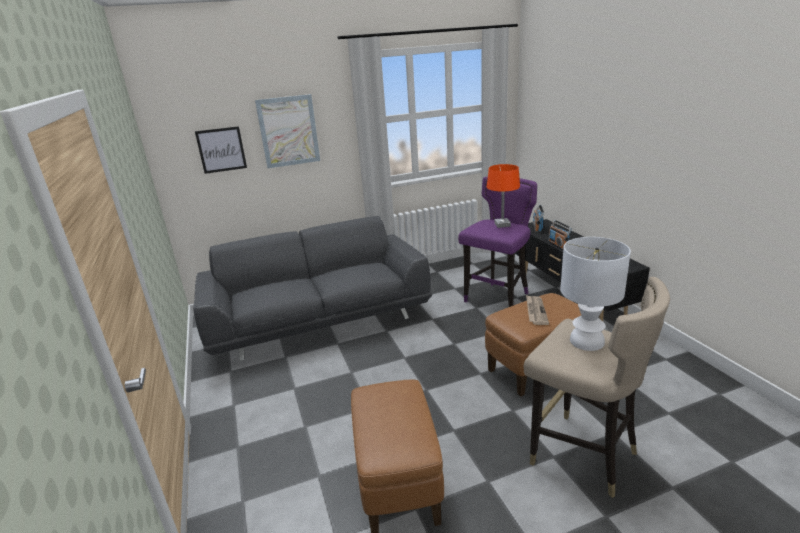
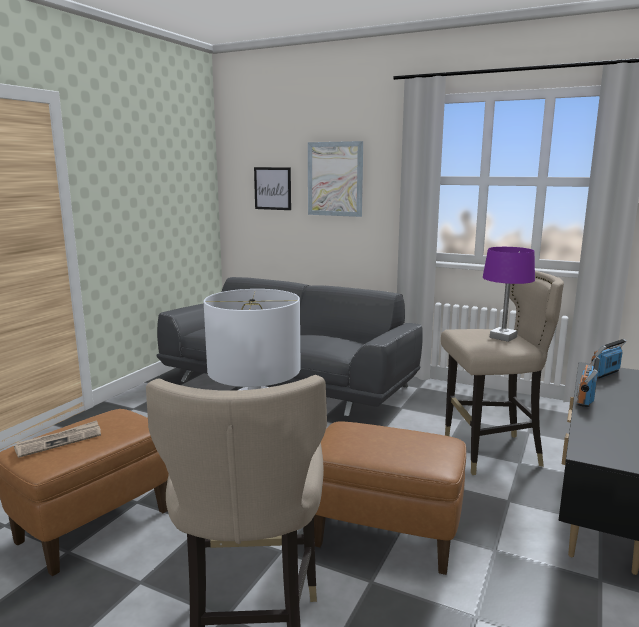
camera: 45 degrees right, 10 degrees down
(498, 299) = (490, 452): purple stool -> beige stool
(502, 225) = (503, 337): orange table lamp -> purple table lamp
(535, 311) = (385, 440): newspaper -> newspaper (59, 441)

